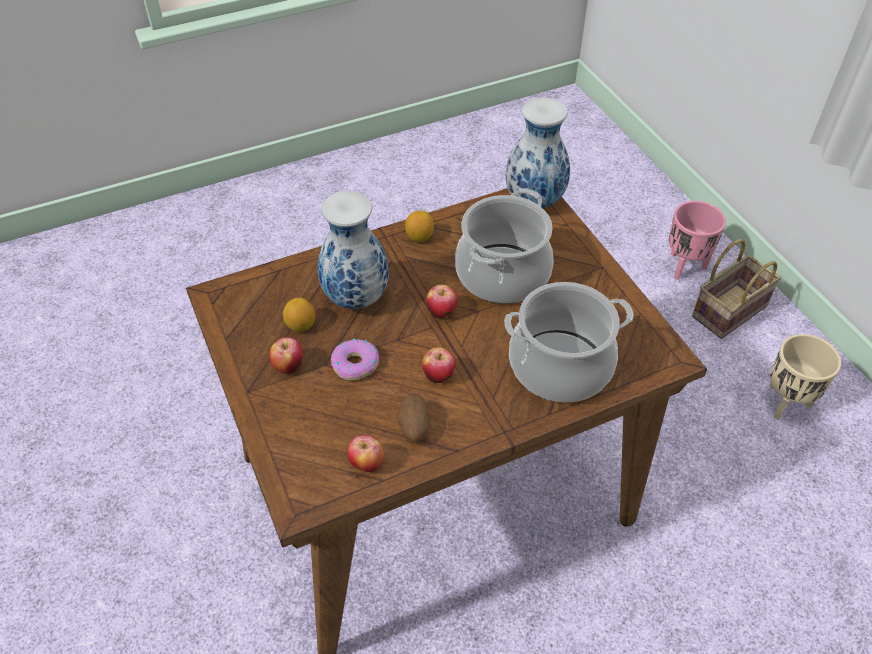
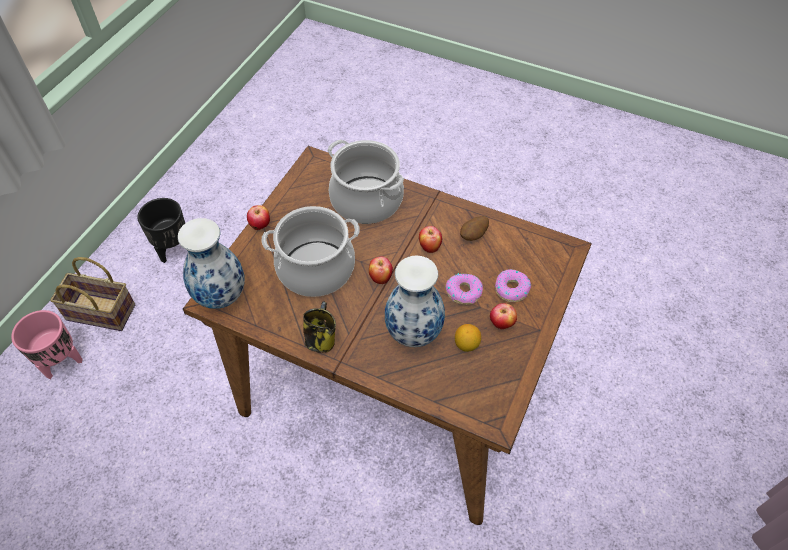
camera: 130 degrees left, 5 degrees up
(314, 406) = (511, 289): none -> donut
(366, 464) = (516, 239): apple -> apple (260, 226)
(419, 237) = (321, 339): lemon -> mug
(787, 403) = (174, 249): beige planter -> black planter

